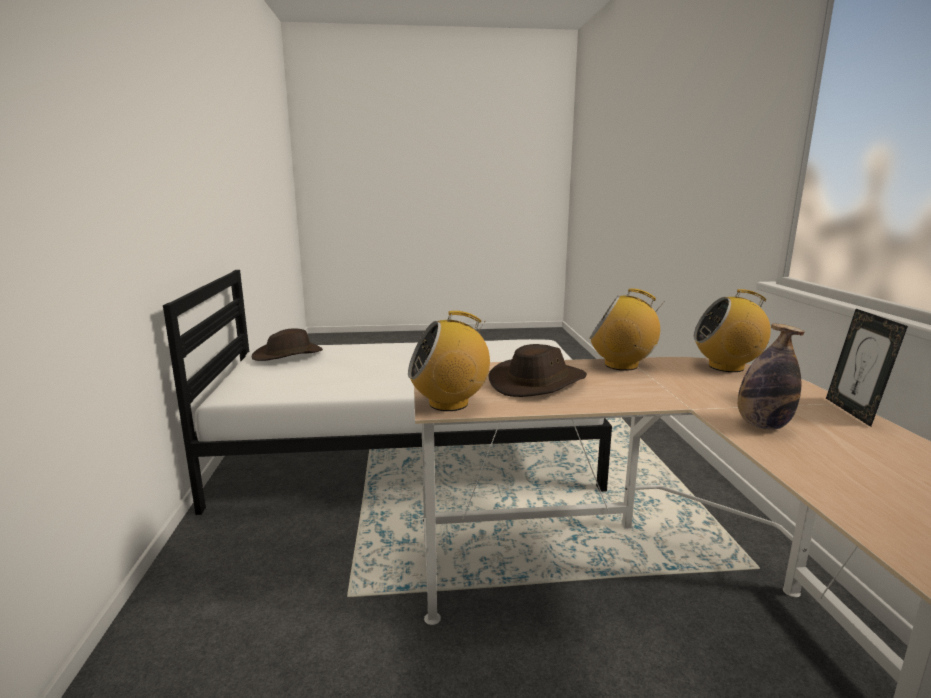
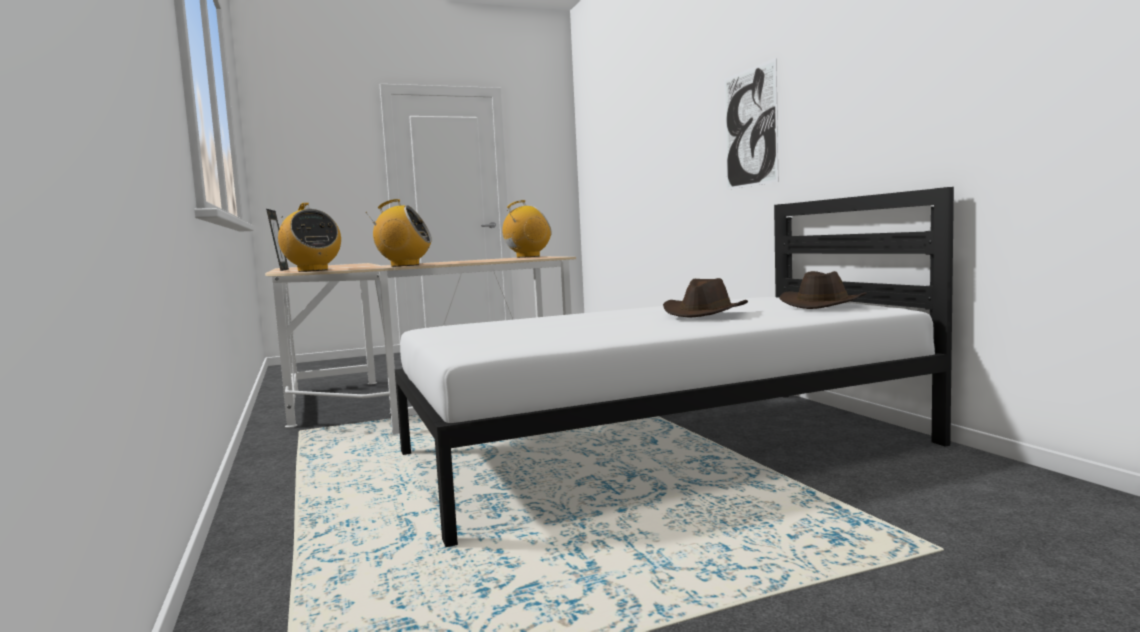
camera: 165 degrees right, 10 degrees down
(93, 199) = (750, 128): none -> picture
(538, 382) = (475, 260): brown hat -> brown hat (705, 313)
(726, 367) = (312, 270): radio -> radio turned 60 degrees clockwise
(762, 425) = (351, 266): bottle -> none

